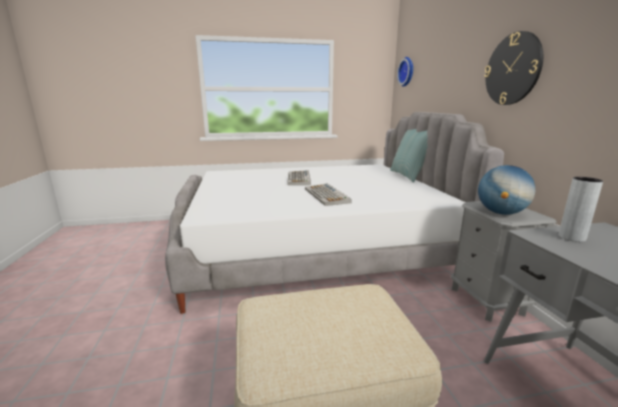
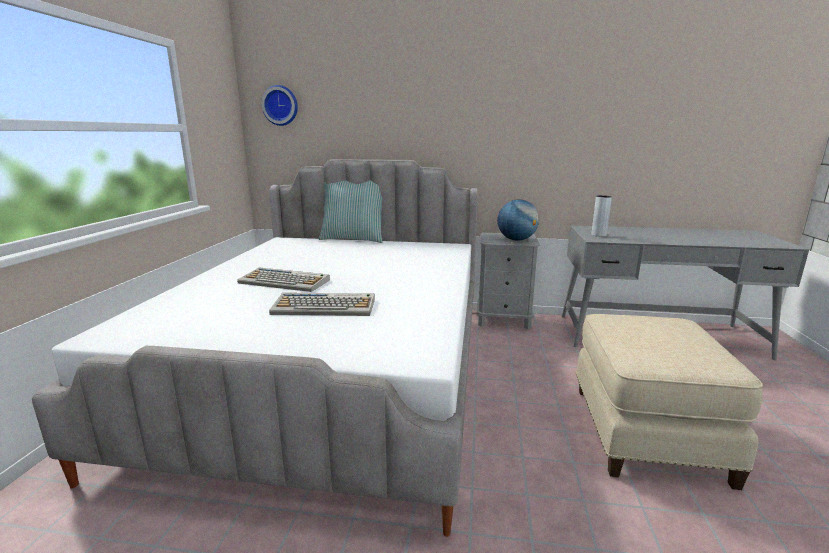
camera: 70 degrees left, 0 degrees up
(327, 195) = (393, 280): keyboard -> keyboard (325, 306)
(512, 69) = (468, 118): wall clock -> none

